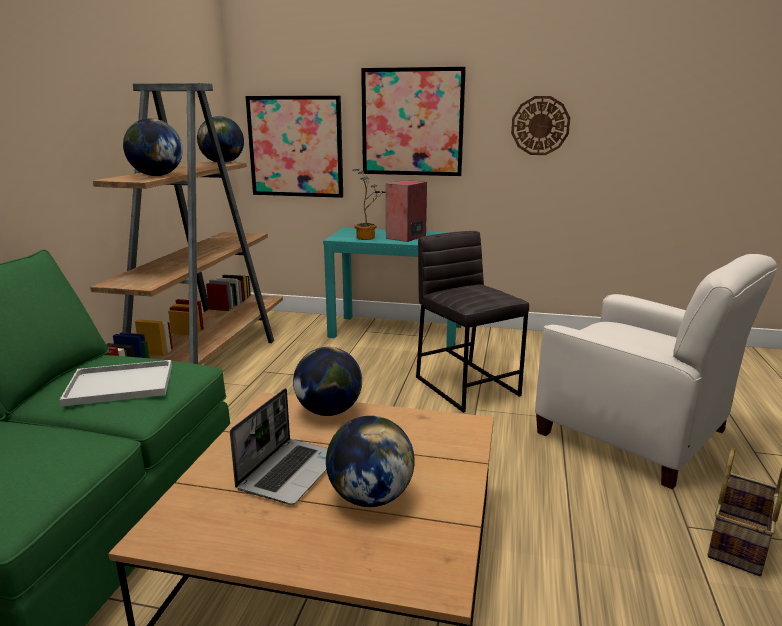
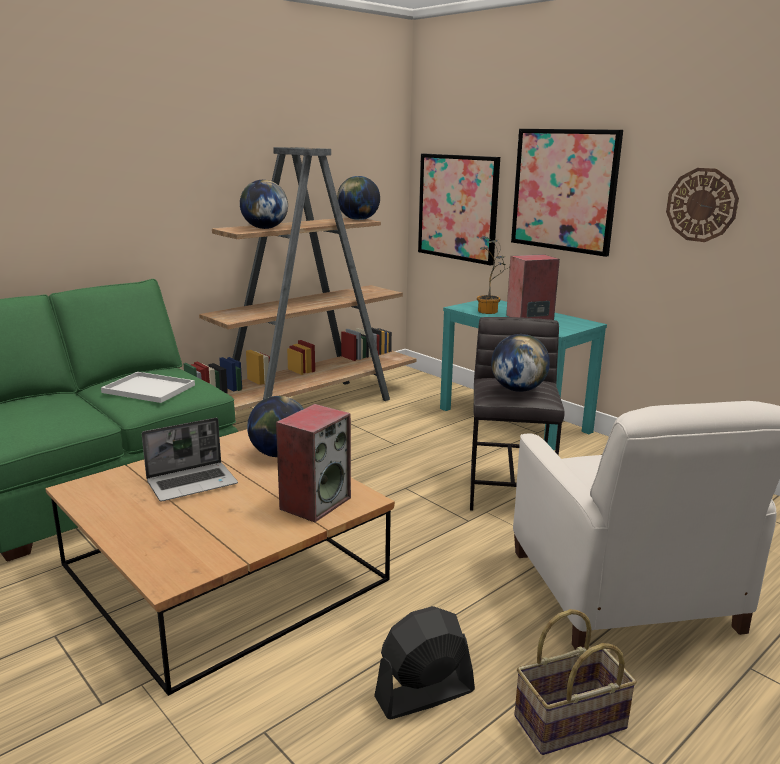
camera: 35 degrees right, 0 degrees up
(370, 497) = (212, 517): globe -> globe (518, 389)
(437, 443) = (315, 503): none -> speaker
(639, 577) = (424, 694): none -> black fan

